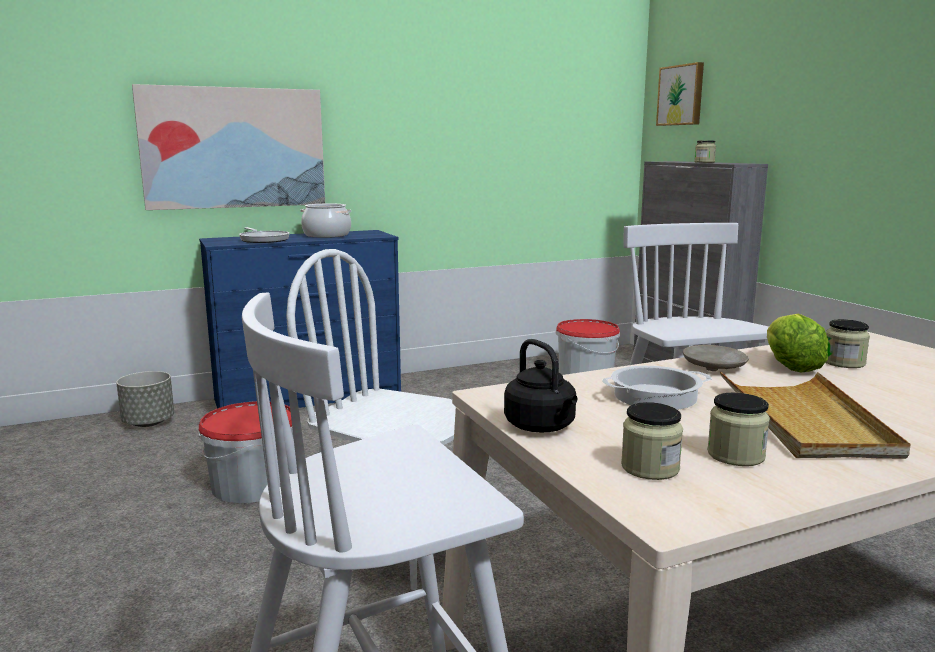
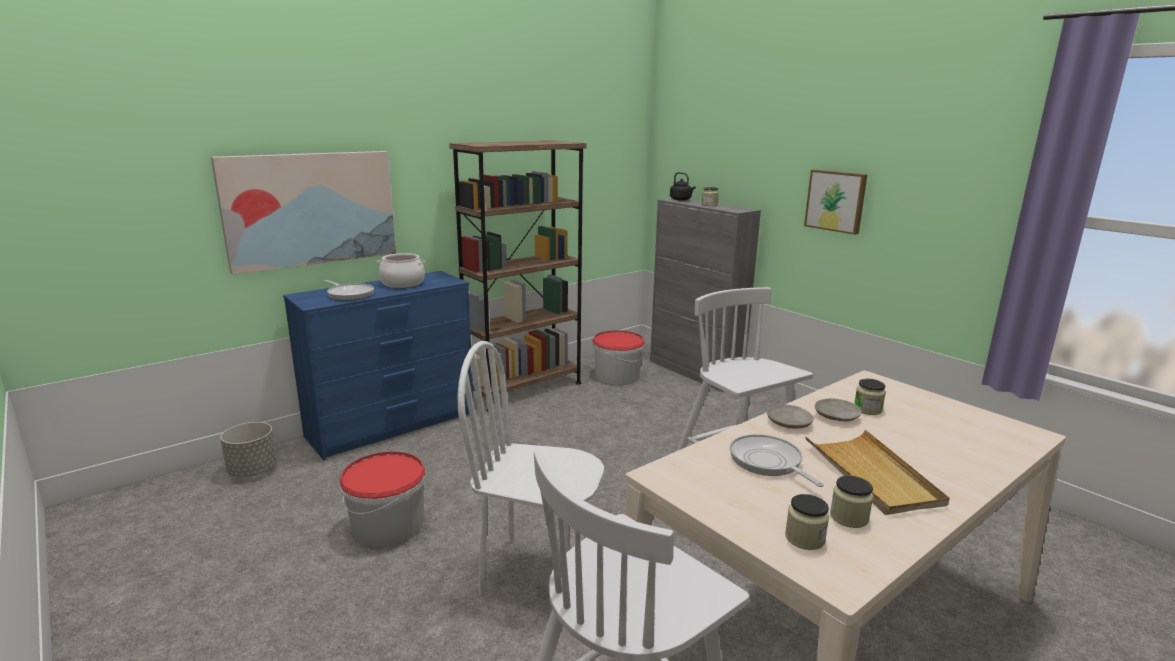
camera: 15 degrees left, 5 degrees up
(469, 376) = (524, 389): none -> brown bookcase
(542, 427) = (713, 506): black kettle -> black kettle (681, 200)
(655, 397) = (768, 462): cooking pot -> frying pan
(681, 95) = (684, 143): picture -> picture (836, 201)
(789, 366) = (836, 417): lettuce -> beige plate

